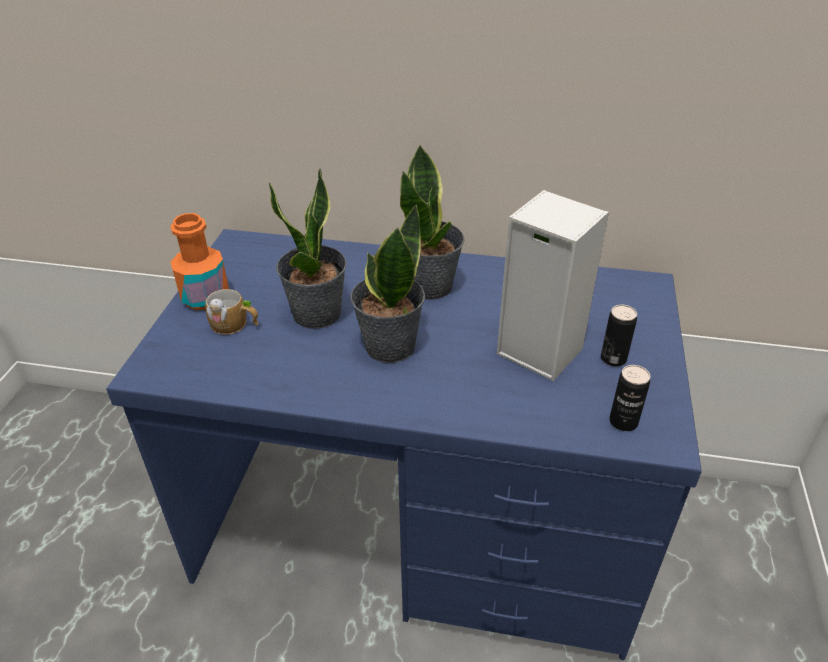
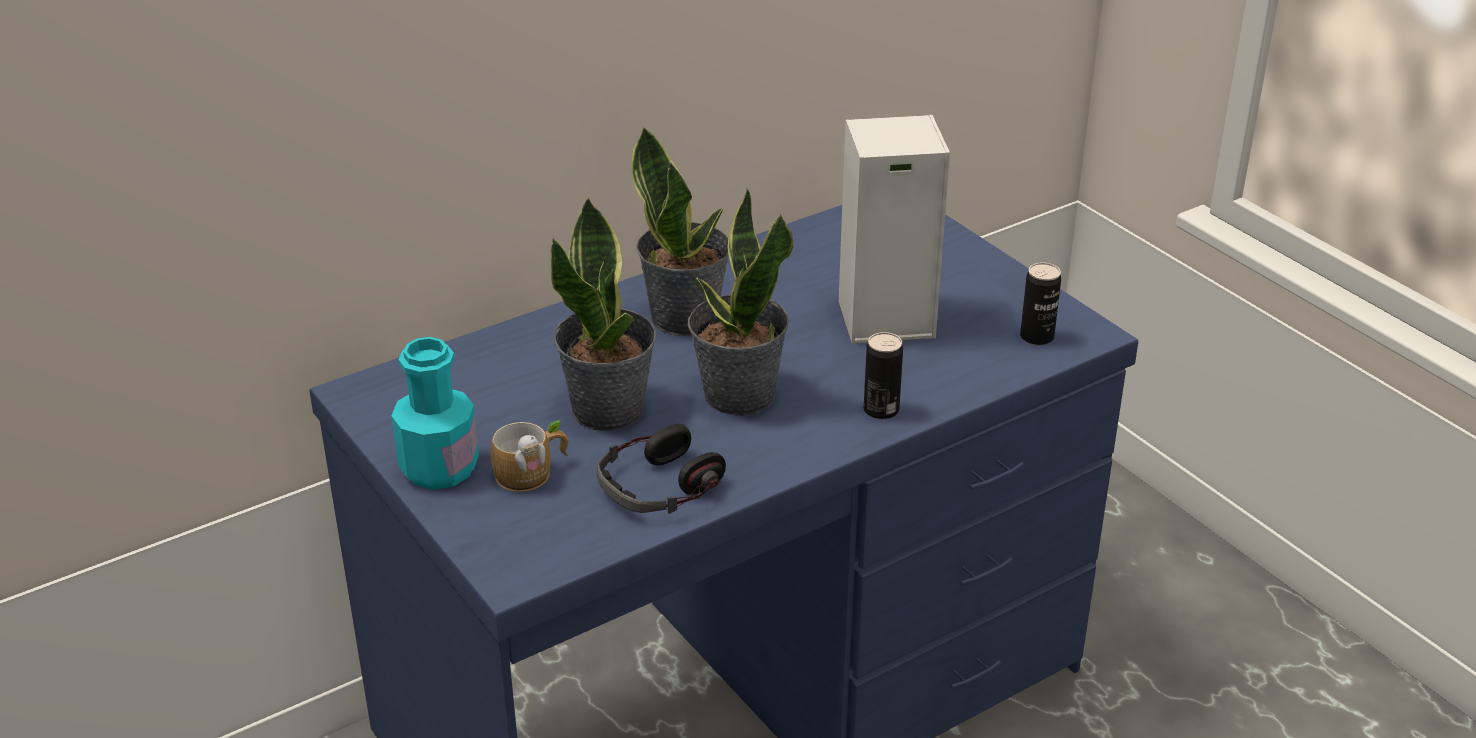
camera: 45 degrees left, 5 degrees down
(205, 297) = (439, 468): orange bottle -> turquoise bottle
(273, 371) = (659, 486): none -> headphones
(613, 359) = (957, 290): can -> can (881, 410)

